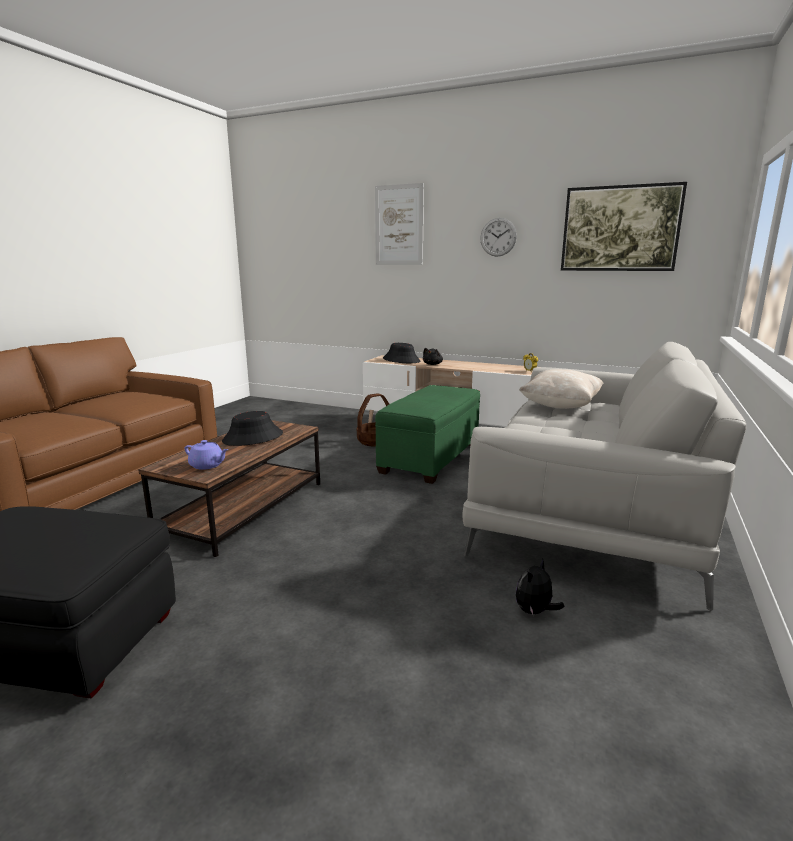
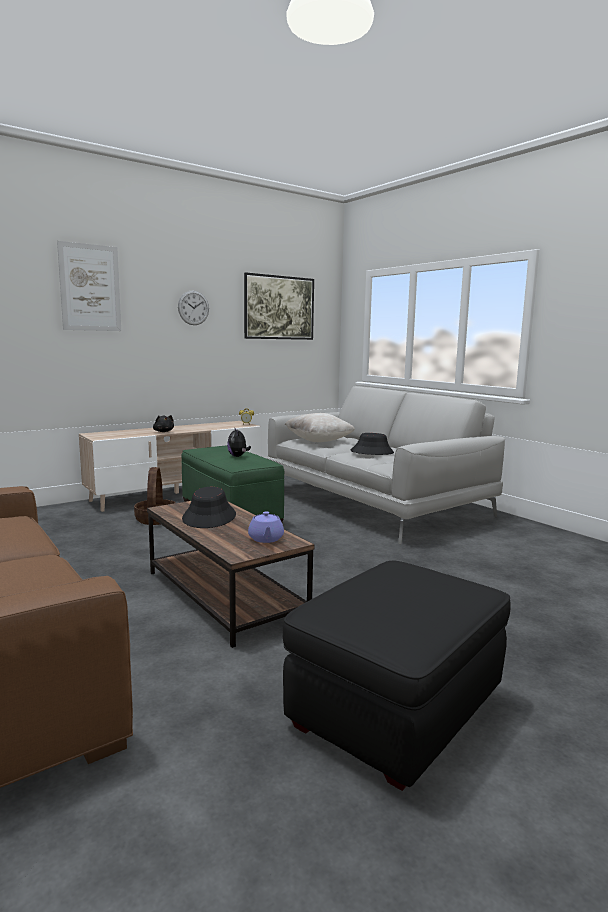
camera: 60 degrees left, 5 degrees down
(207, 465) = (266, 539): purple teapot -> purple teapot turned 120 degrees clockwise
(401, 360) = (121, 433): black hat -> black hat (372, 452)
(535, 611) = (473, 546): plush toy -> plush toy (238, 456)

